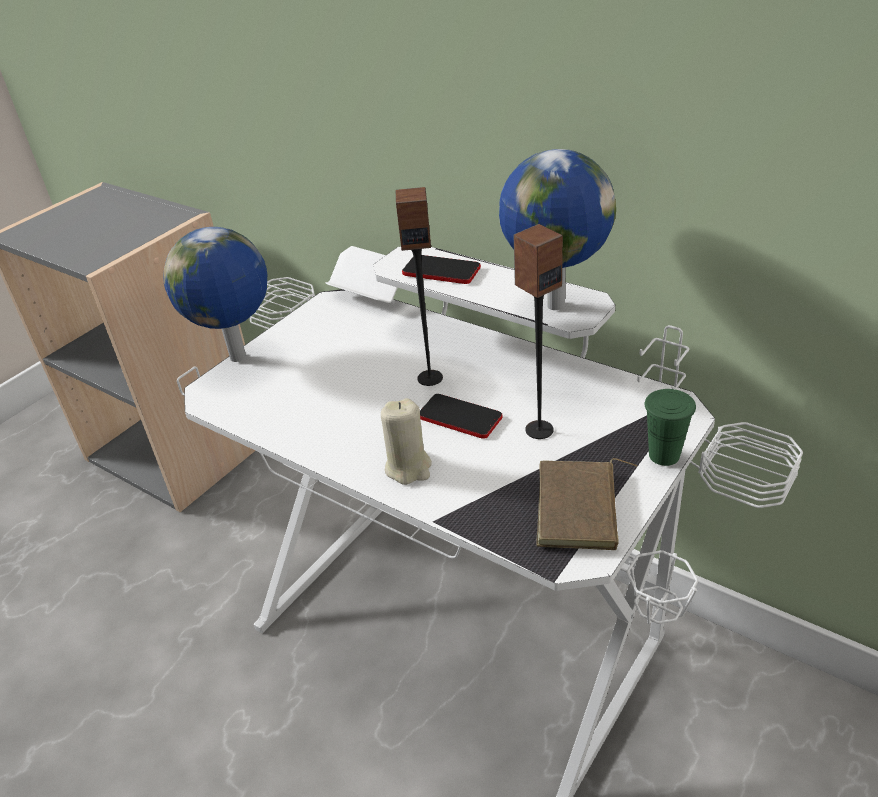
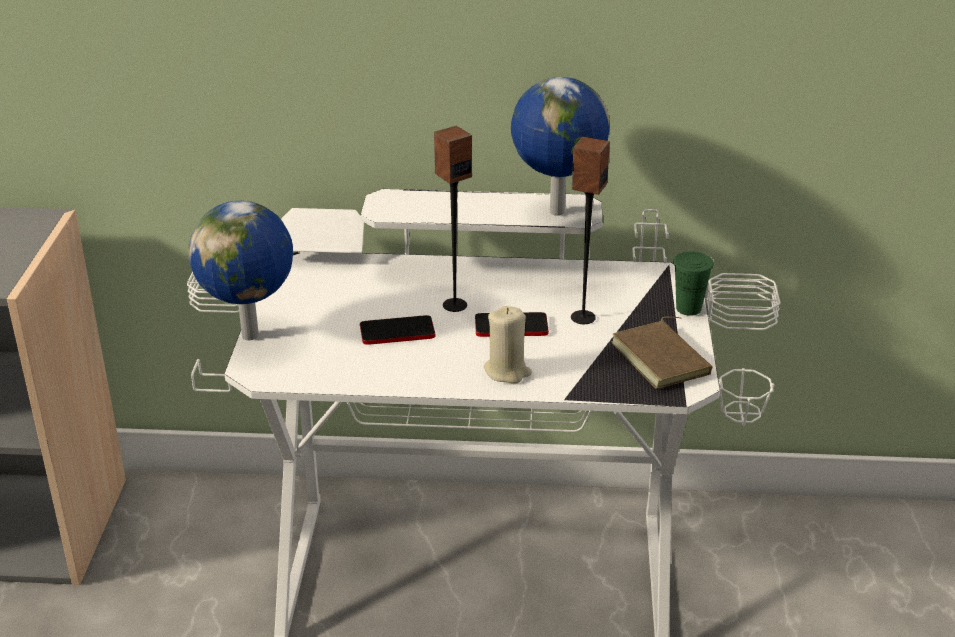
camera: 35 degrees left, 5 degrees down
(441, 271) = (431, 206): phone -> phone (397, 332)

